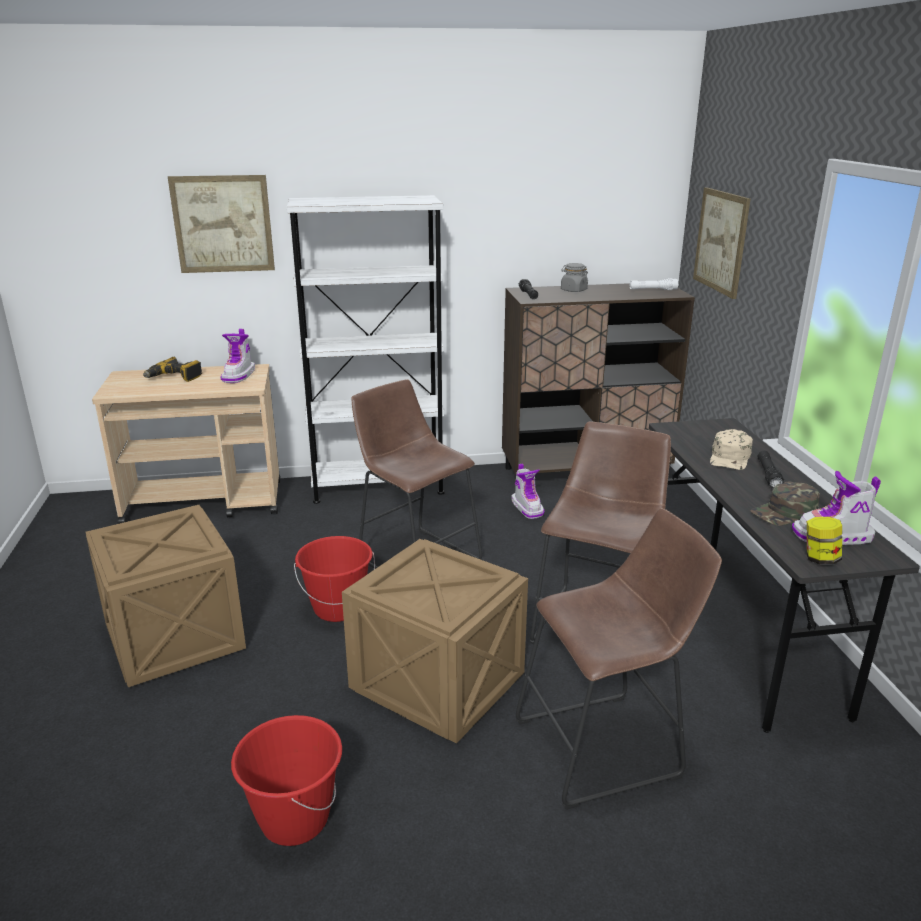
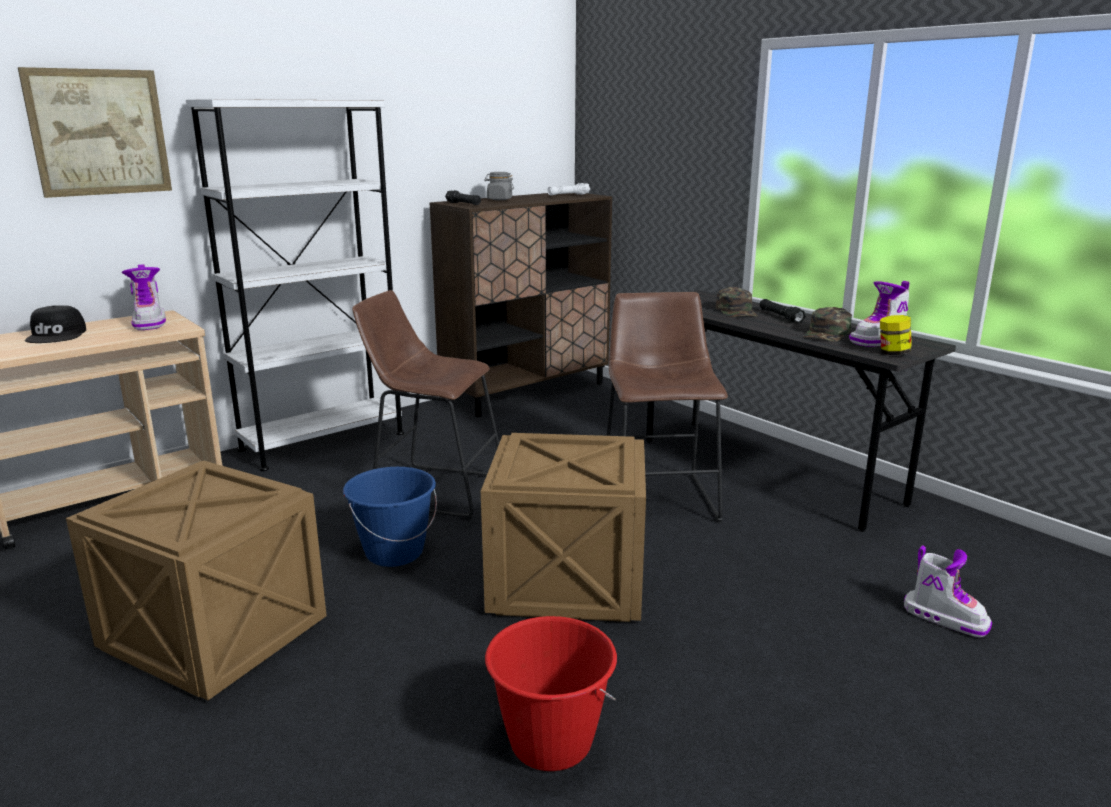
camera: 30 degrees left, 5 degrees down
(174, 377) = (57, 335): power drill -> black cap
(338, 608) = (394, 552): red bucket -> blue bucket
(527, 508) = (501, 427): boot -> boot (945, 618)
(606, 747) = (764, 580): brown stool -> none
(721, 241) = (631, 140): picture -> none
(730, 458) = (736, 311): beige cap -> green cap

